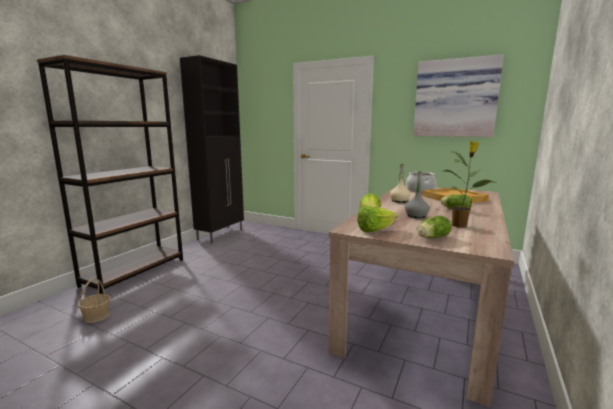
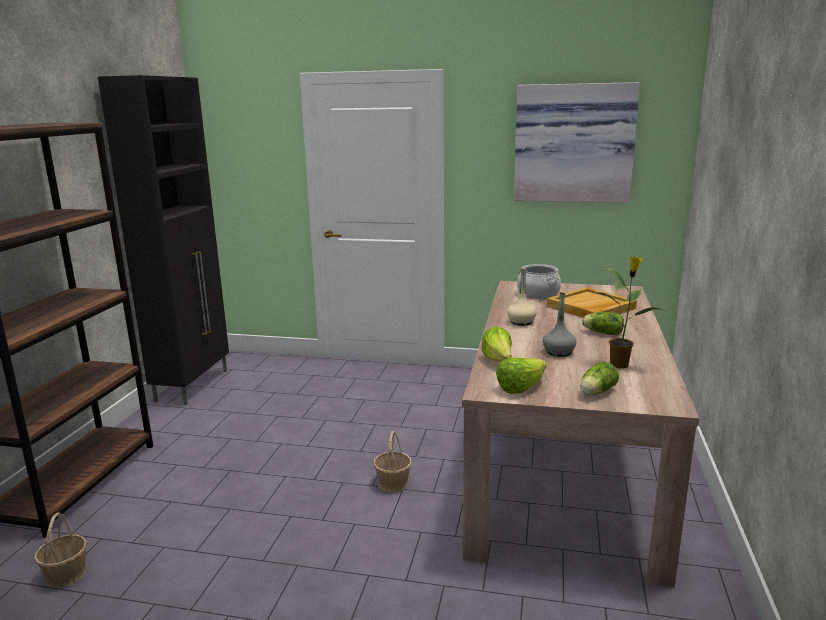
camera: 15 degrees left, 5 degrees up
(304, 298) = (393, 483): none -> basket

